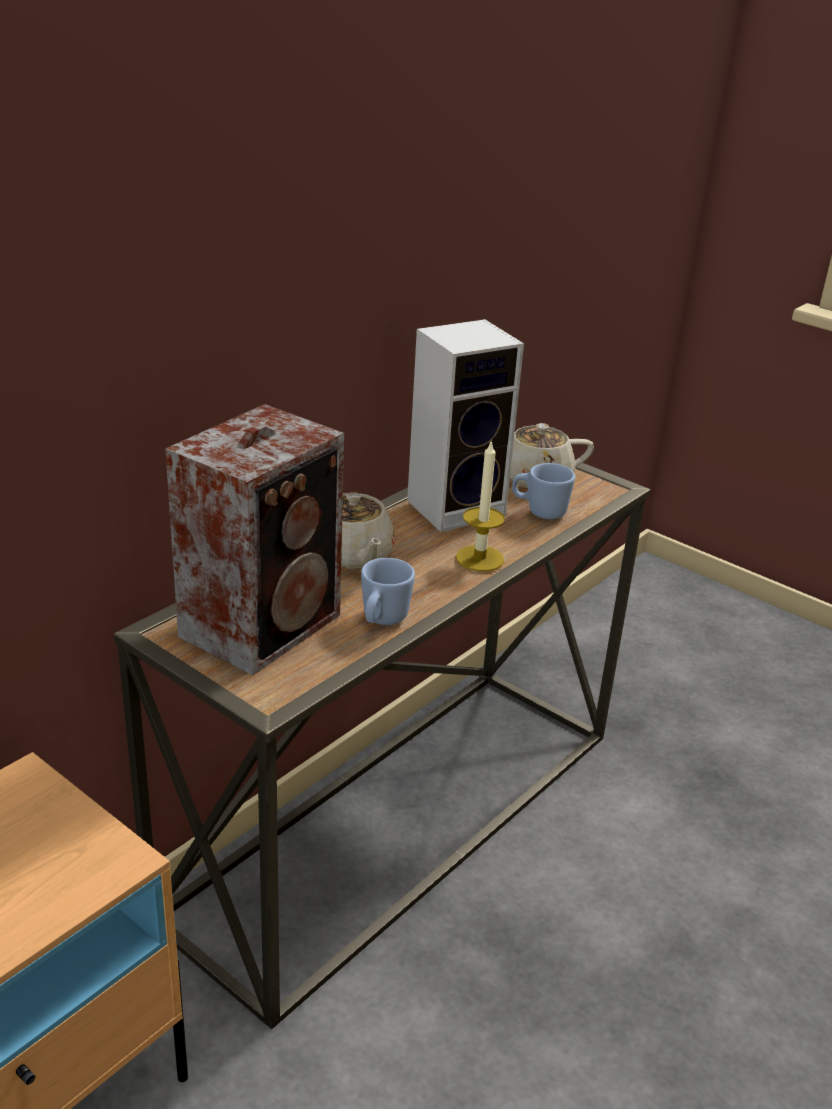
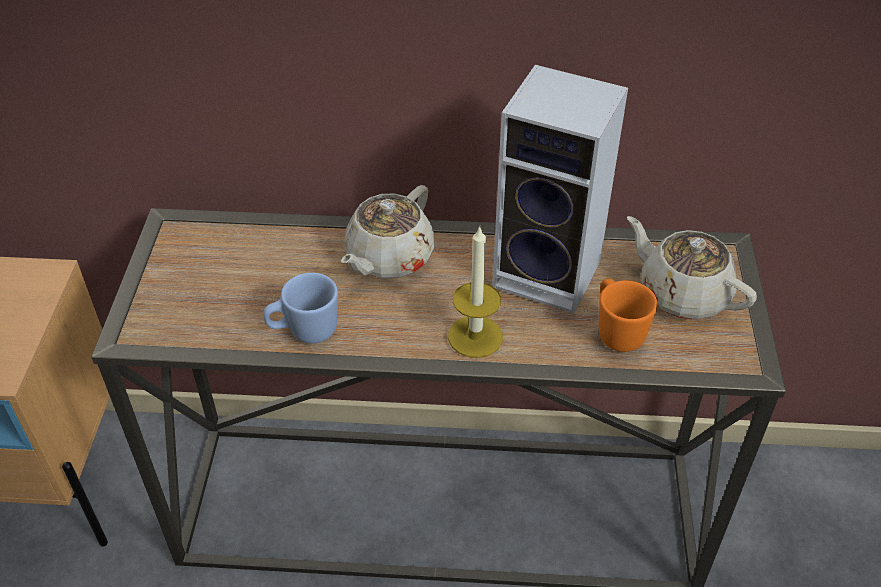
camera: 55 degrees right, 15 degrees up
(265, 624) = (236, 271): speaker -> none
(539, 511) = (616, 331): blue mug -> orange mug

